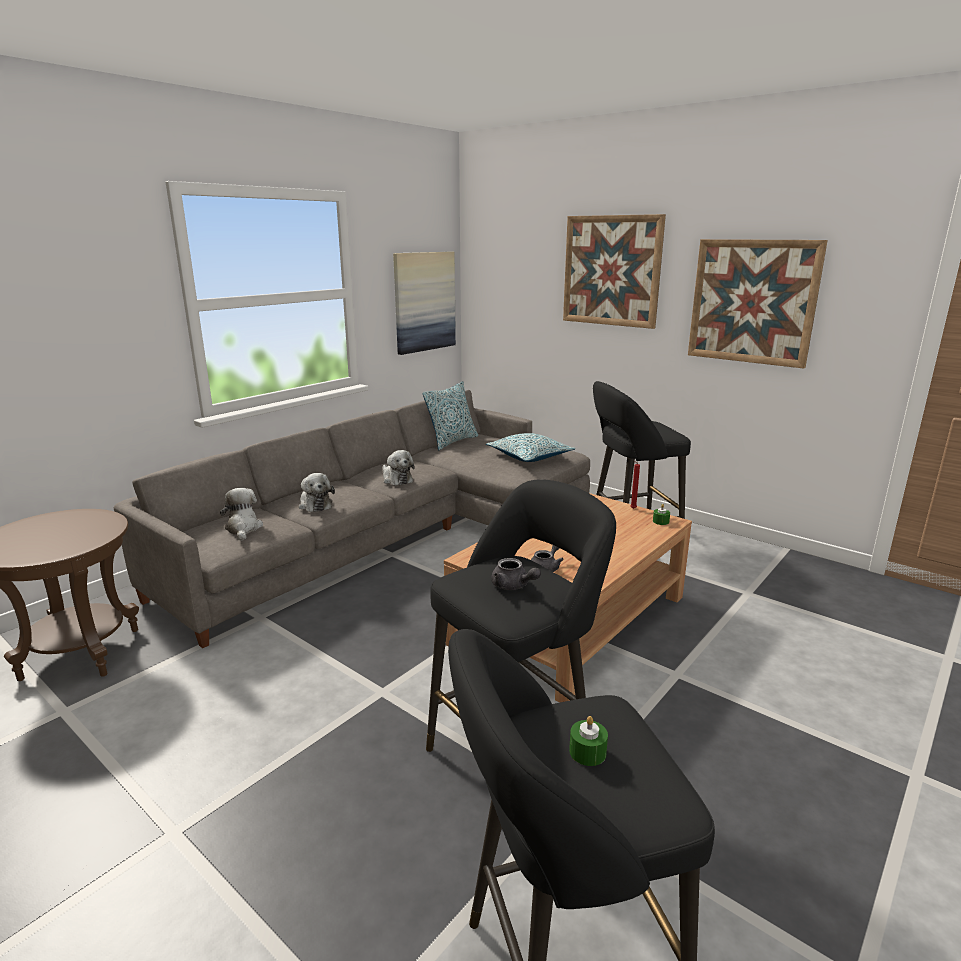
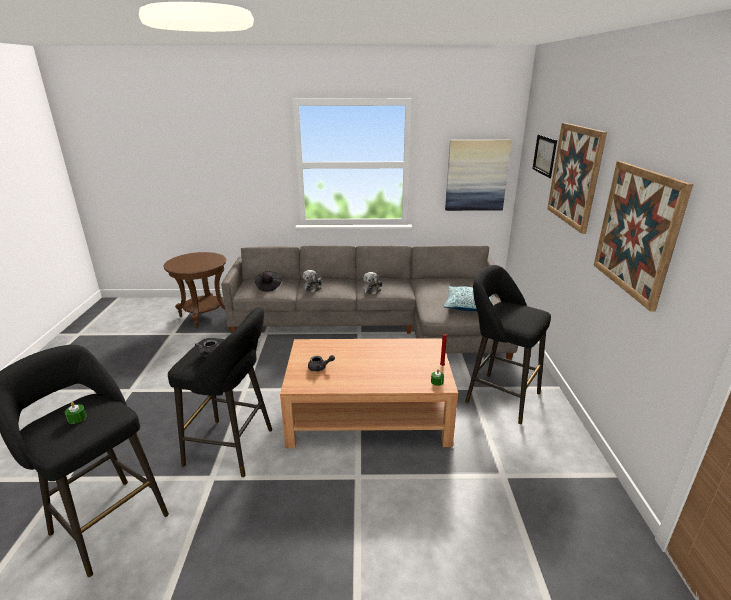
camera: 50 degrees right, 5 degrees up
(243, 528) = (268, 286): plush toy -> black hat
(452, 441) = (450, 278): pillow -> none
(530, 260) = (544, 155): none -> picture

